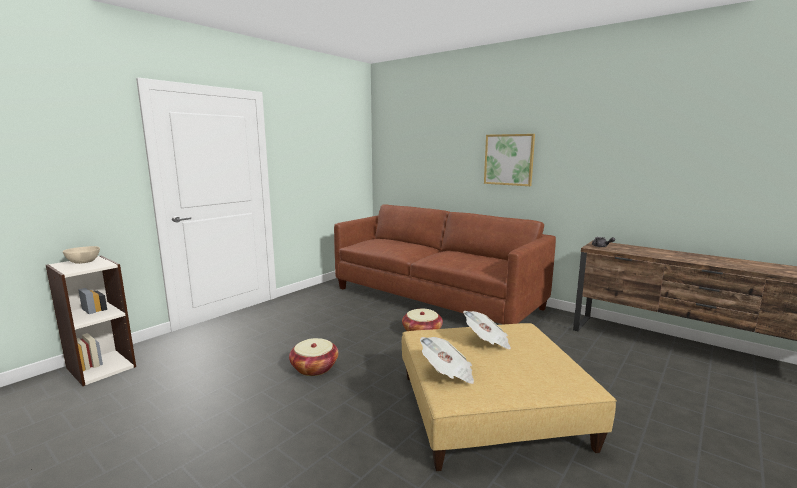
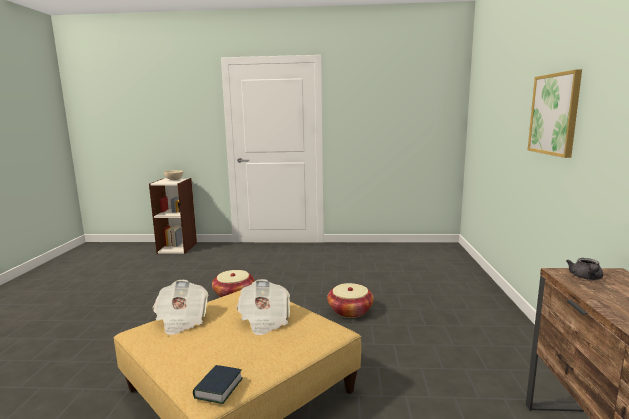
camera: 55 degrees right, 0 degrees up
(435, 298) = (441, 291): brown sofa -> none
(577, 379) = (218, 388): none -> book

